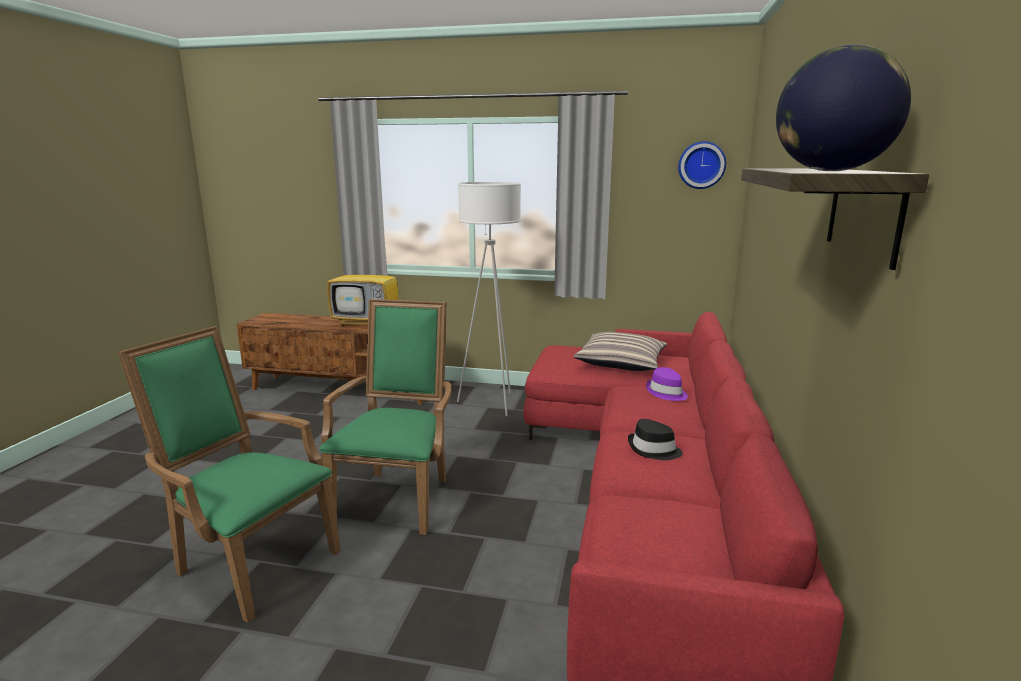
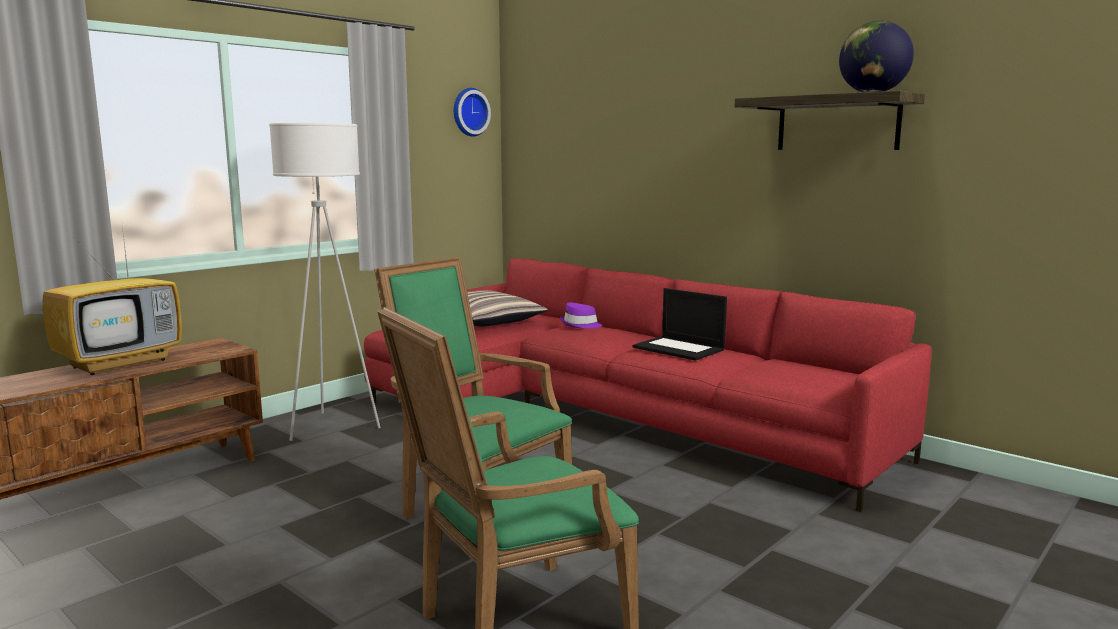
camera: 60 degrees left, 5 degrees down
(653, 450) = (680, 348): black hat -> laptop

